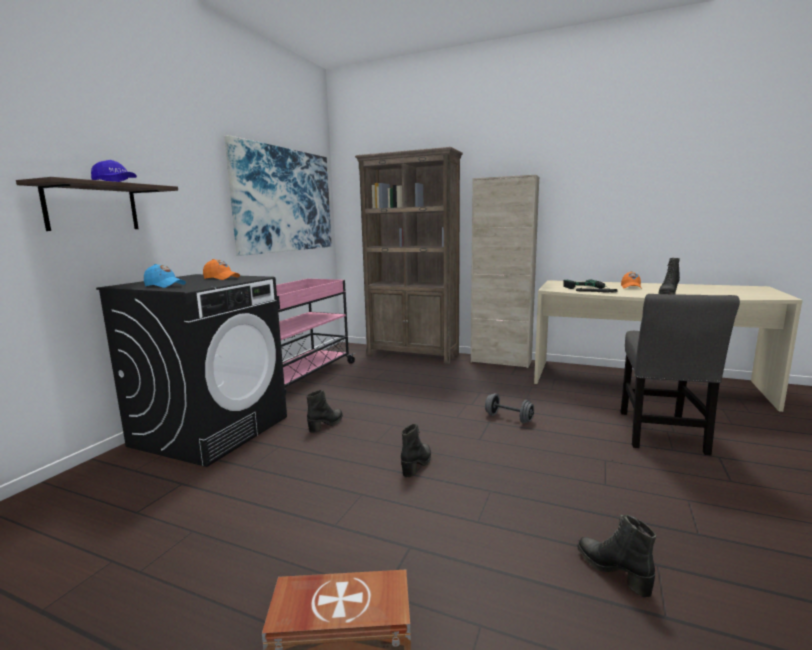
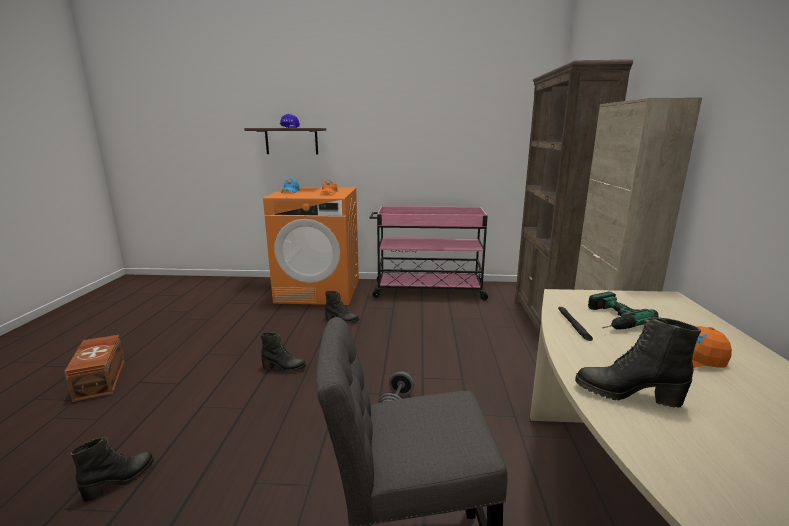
camera: 70 degrees right, 5 degrees up
(212, 430) = (319, 291): black washing machine -> orange washing machine
(284, 200) = (469, 130): picture -> none

